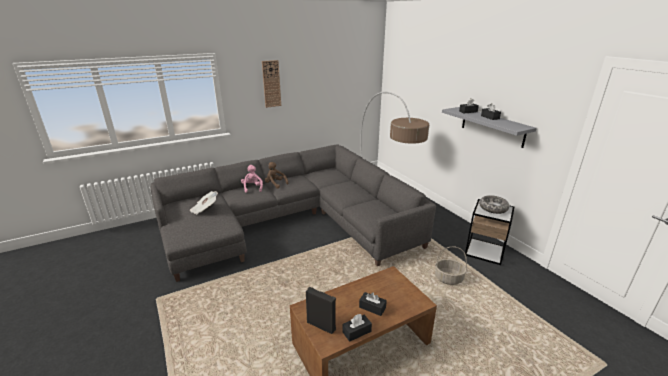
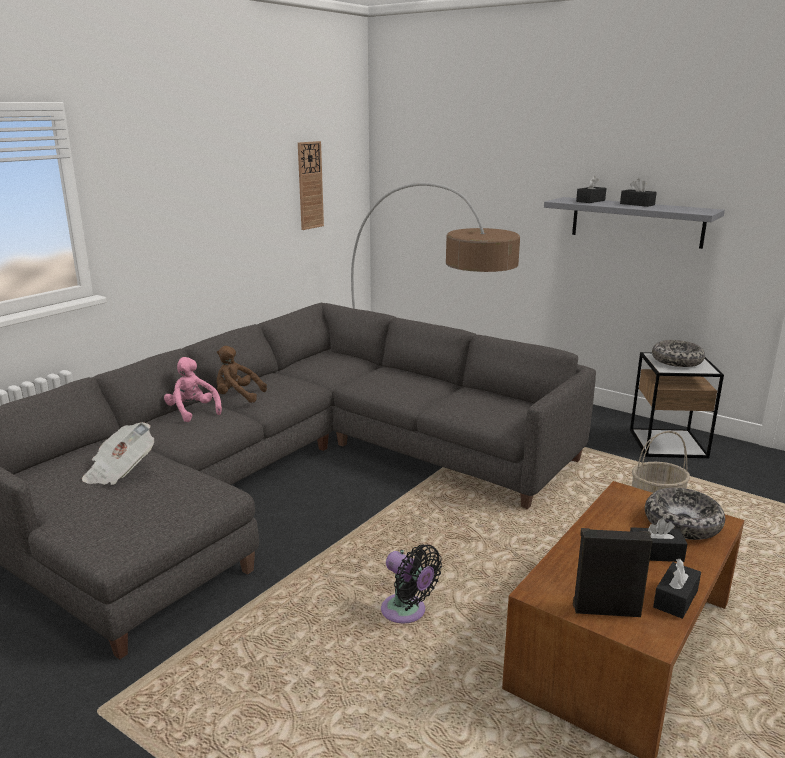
camera: 25 degrees left, 5 degrees down
(271, 84) = (181, 178): wall clock -> wall clock (310, 185)
(284, 297) = (407, 612): none -> black fan
(402, 297) = (682, 524): none -> bowl

